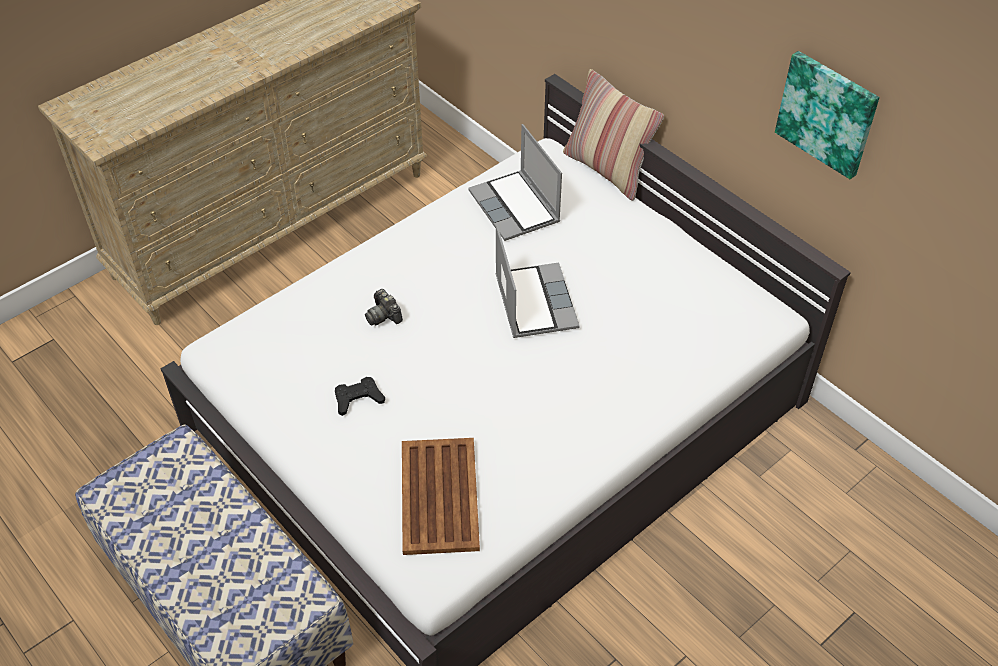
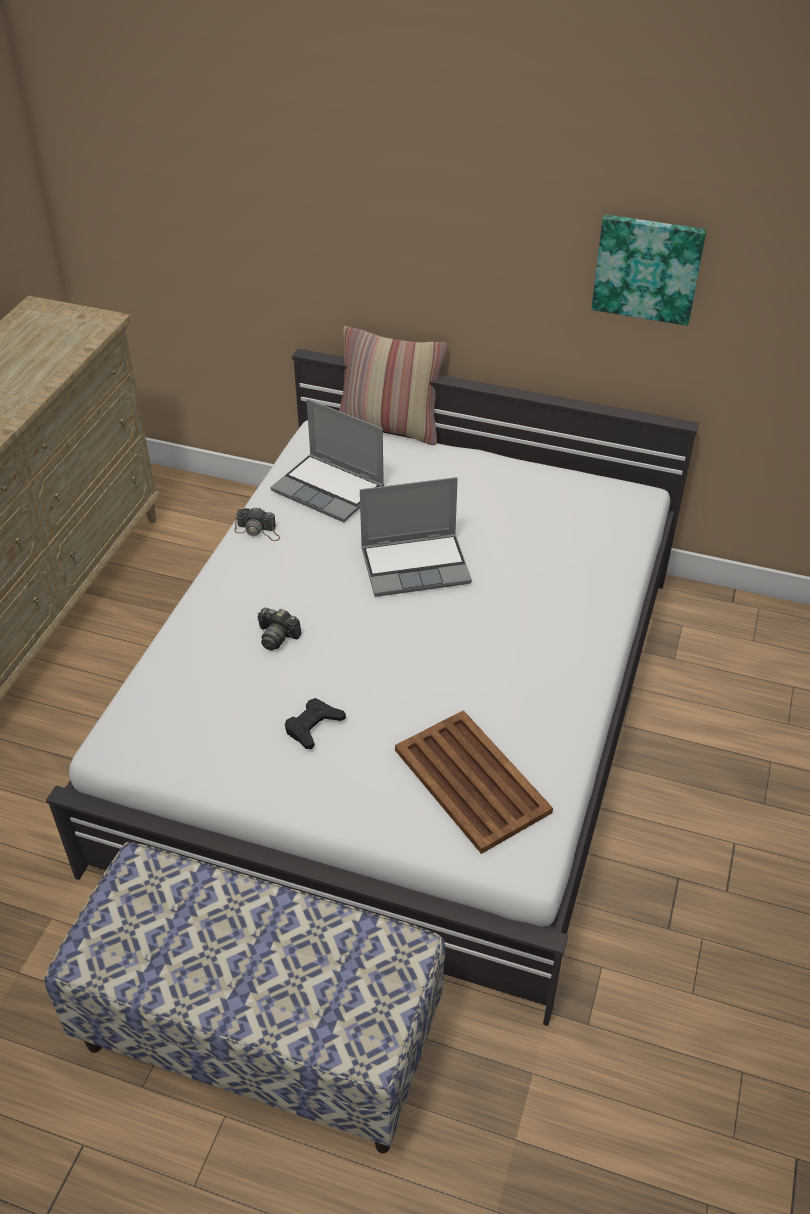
camera: 30 degrees left, 5 degrees down
(434, 222) = (258, 531): none -> camera
(534, 301) = (416, 565): laptop -> laptop turned 120 degrees clockwise

